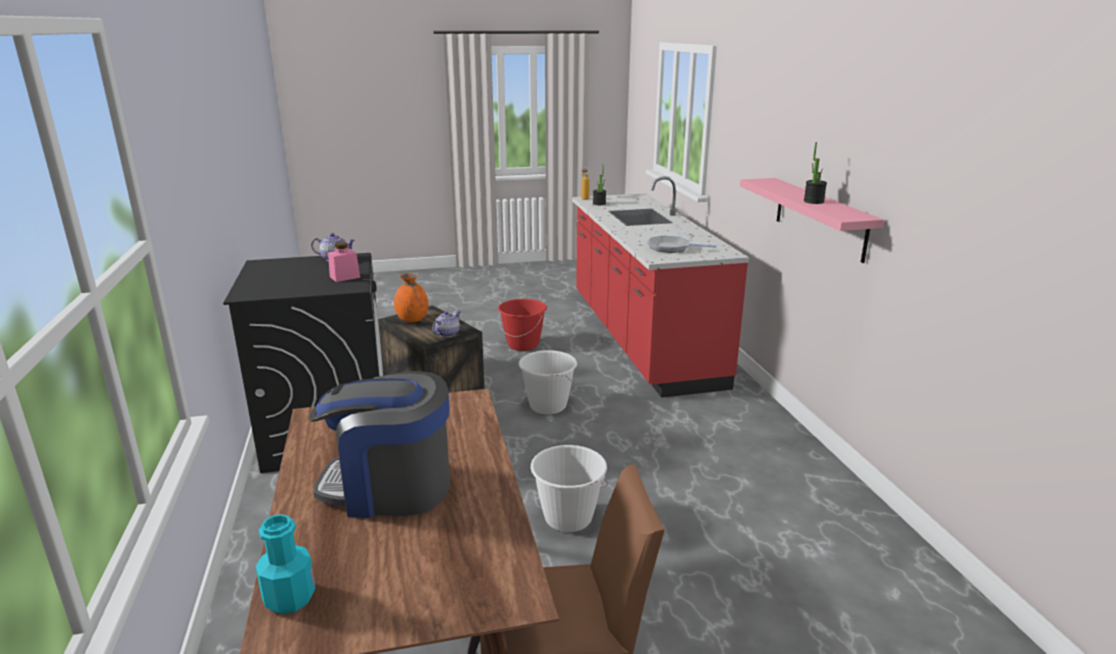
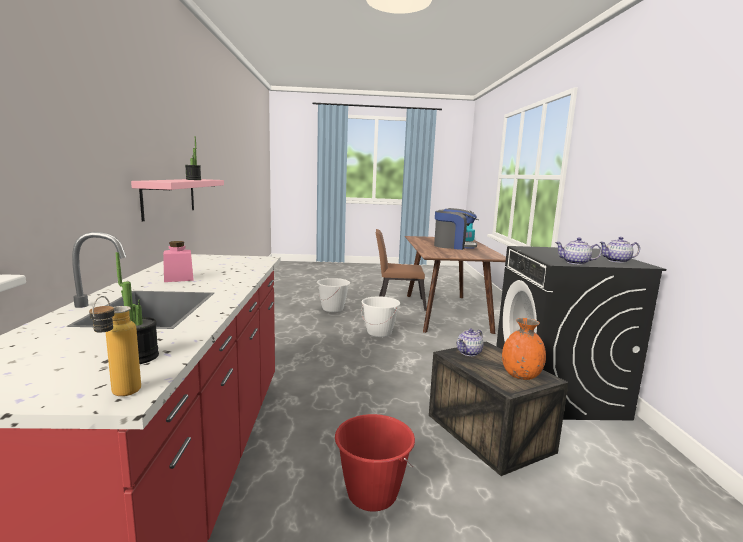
camera: 170 degrees left, 10 degrees down
(273, 268) = (617, 261): none -> teapot
(345, 277) = (539, 252): pink jar -> pink jar (179, 278)
(547, 406) = (369, 391): white bucket -> white bucket (333, 309)
(671, 248) = (228, 264): frying pan -> none

